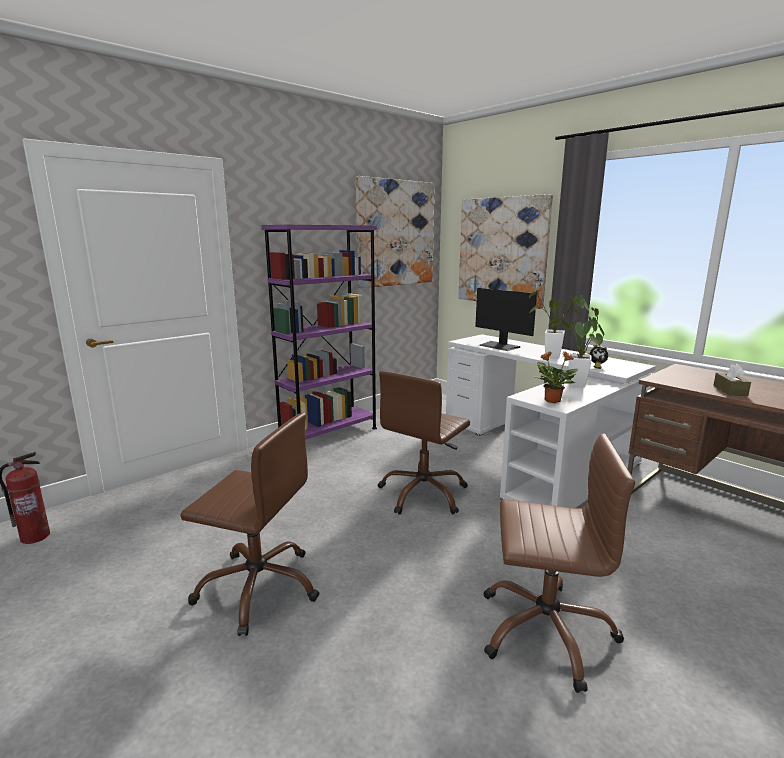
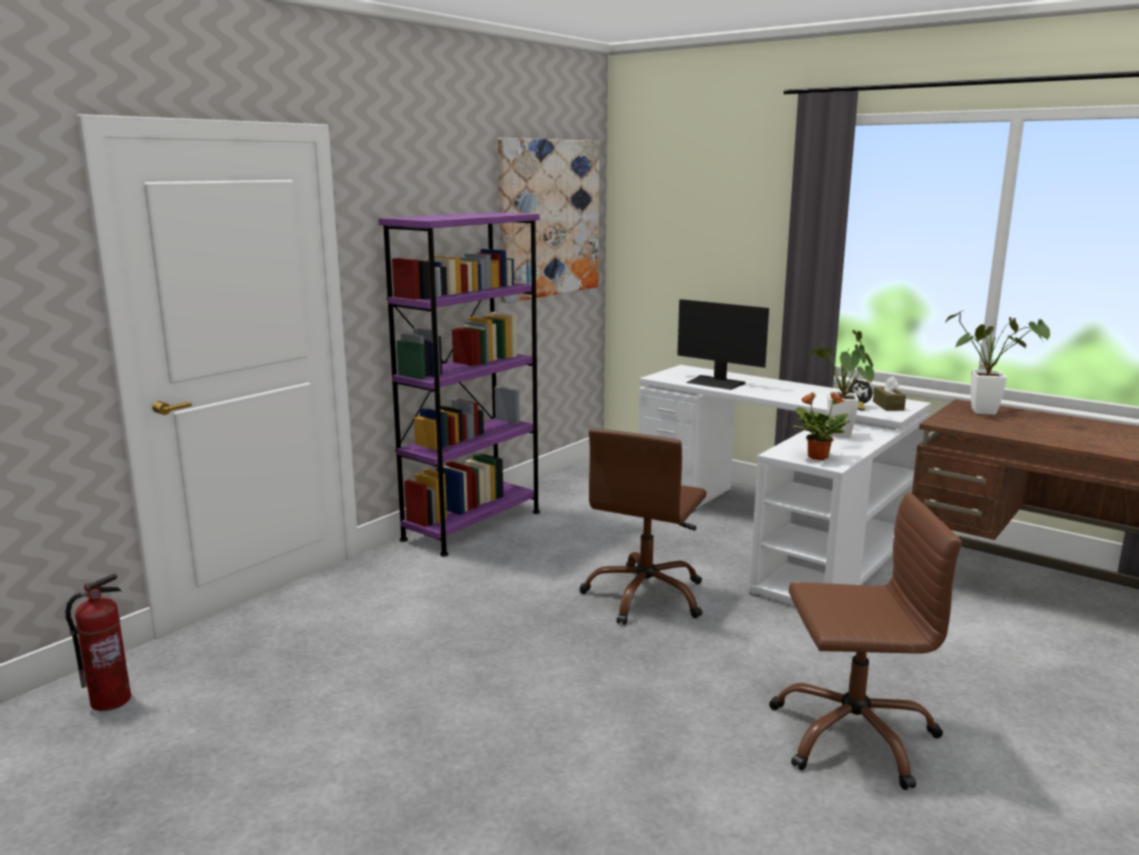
camera: 10 degrees left, 0 degrees up
(259, 587) = (480, 728): brown office chair -> none
(502, 251) = (706, 244): picture -> none
(556, 357) = (801, 396): potted plant -> potted plant (990, 412)
(730, 390) = (1029, 432): brown tissue box -> brown tissue box (888, 406)

